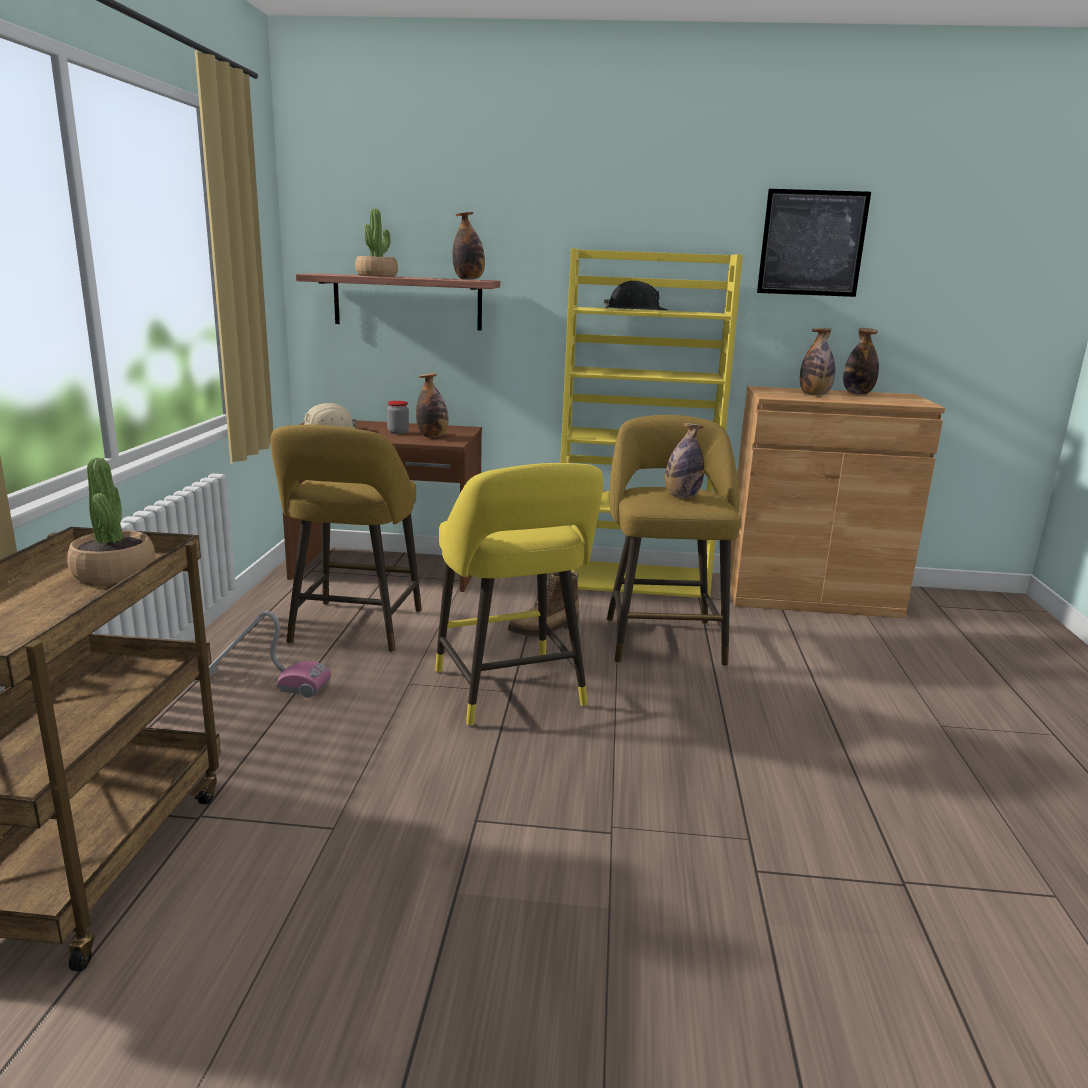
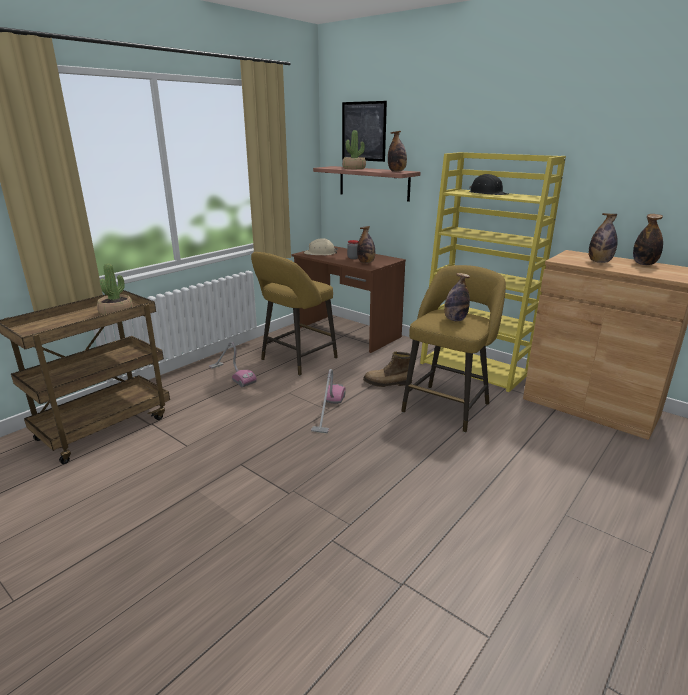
camera: 35 degrees right, 5 degrees up
(512, 693) = (329, 411): yellow stool -> vacuum cleaner
(812, 243) = (626, 146): picture -> picture (363, 131)

